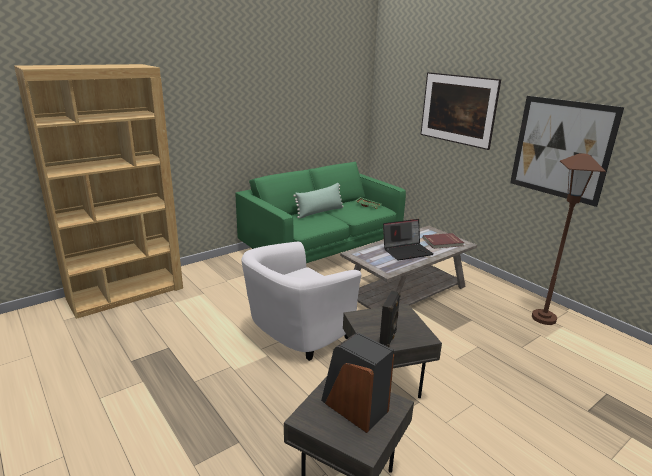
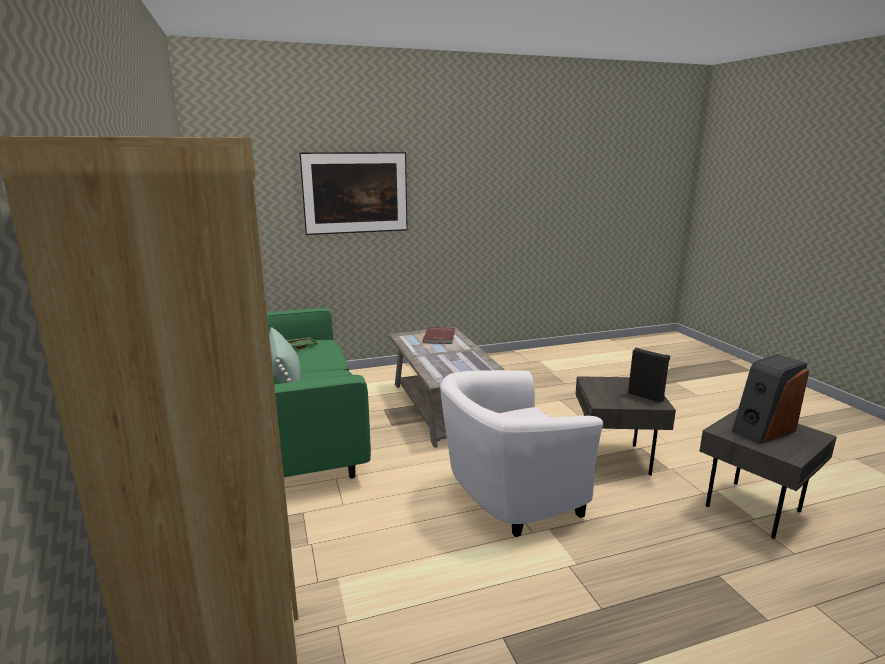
camera: 70 degrees left, 5 degrees down
(296, 335) = (507, 498): white armchair -> white armchair turned 90 degrees clockwise
(407, 251) = (450, 355): laptop -> none
(543, 318) = (524, 363): brown floor lamp -> none
(561, 149) = (479, 211): picture -> none

